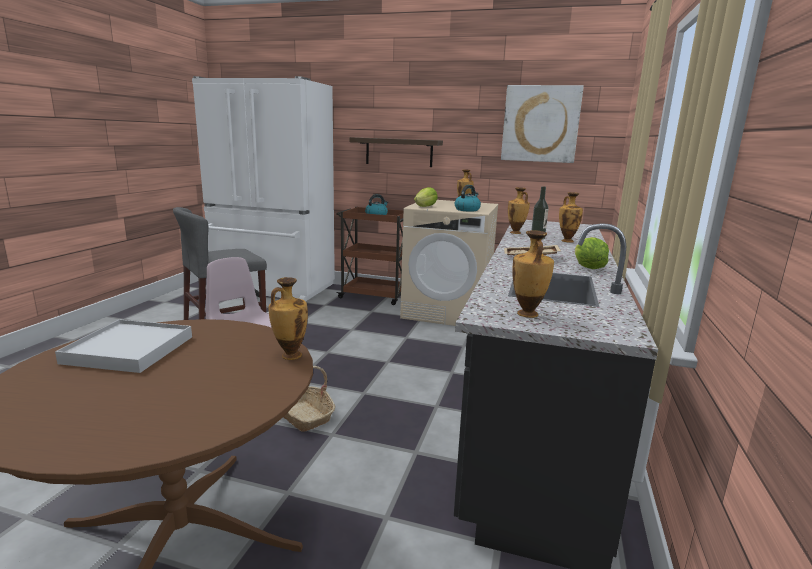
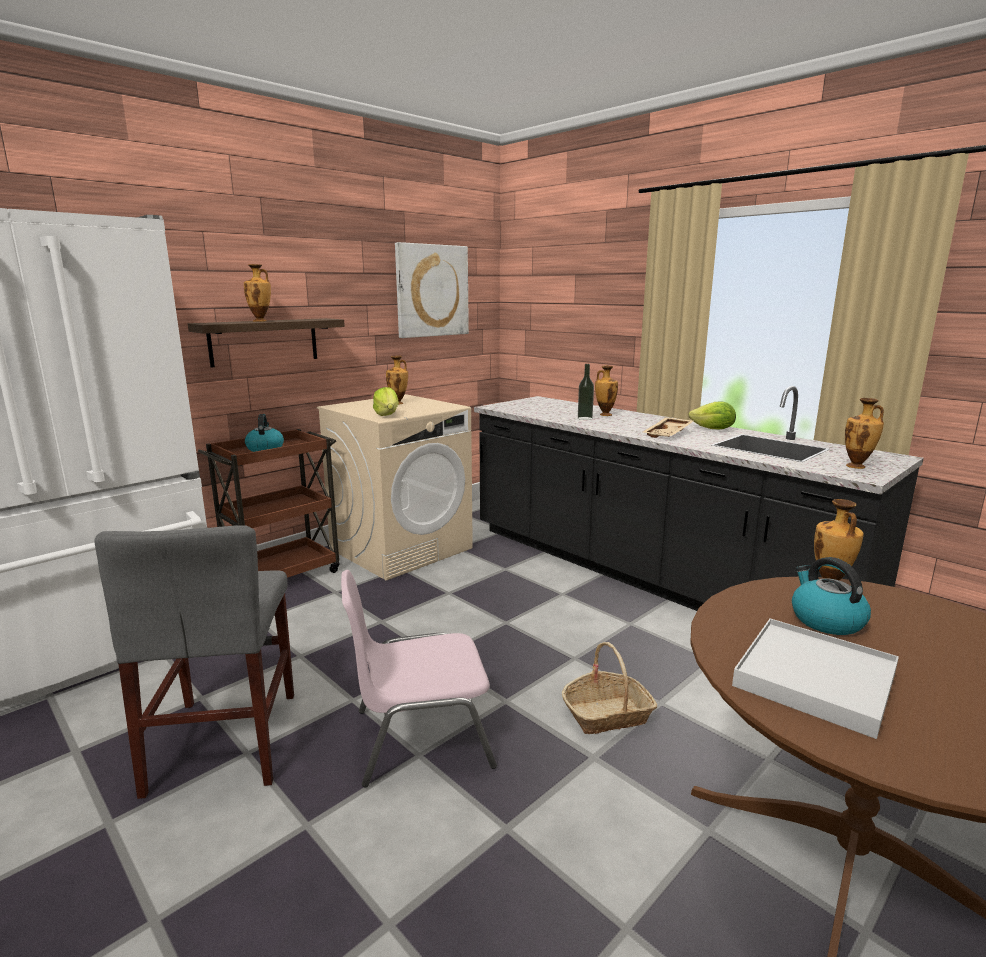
camera: 60 degrees left, 0 degrees up
(467, 209) = (433, 407): kettle -> kettle (825, 620)
(515, 233) = (554, 419): vase -> vase (260, 321)

